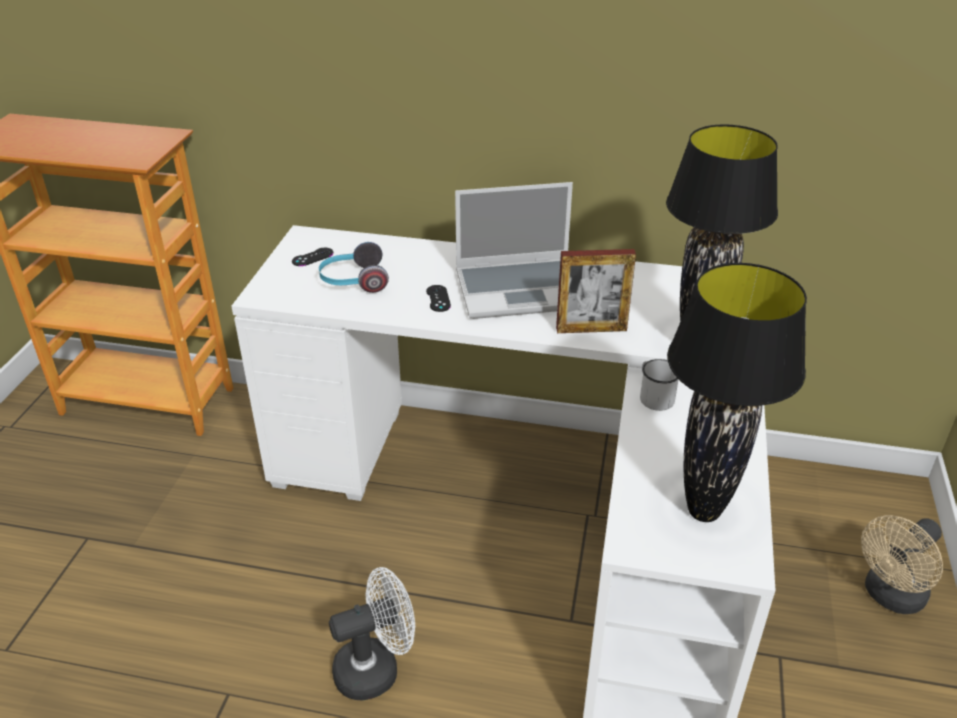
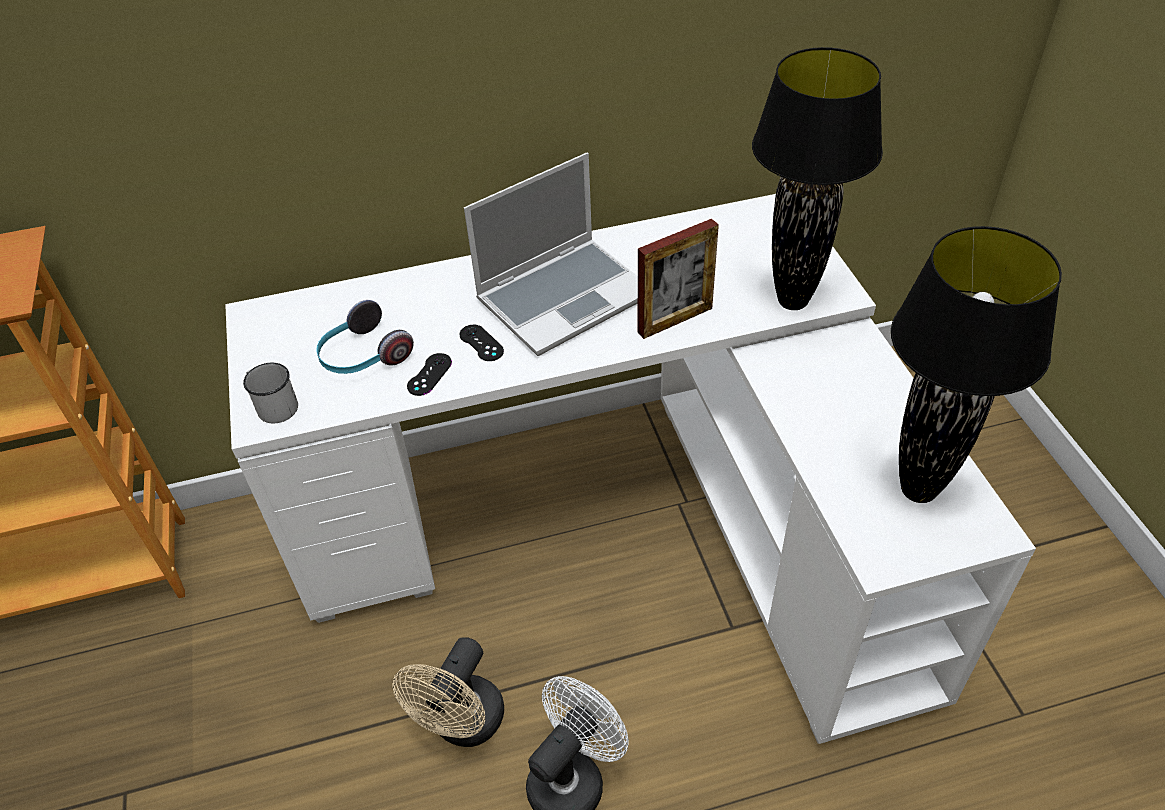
camera: 25 degrees left, 10 degrees up
(312, 257) = (286, 341): black game controller -> black game controller (429, 374)
(654, 396) = (781, 375): white mug -> white mug (273, 405)
(890, 597) = (988, 468): beige fan -> beige fan (463, 725)

